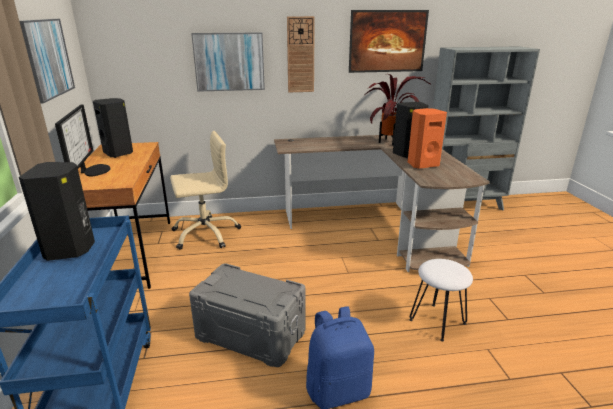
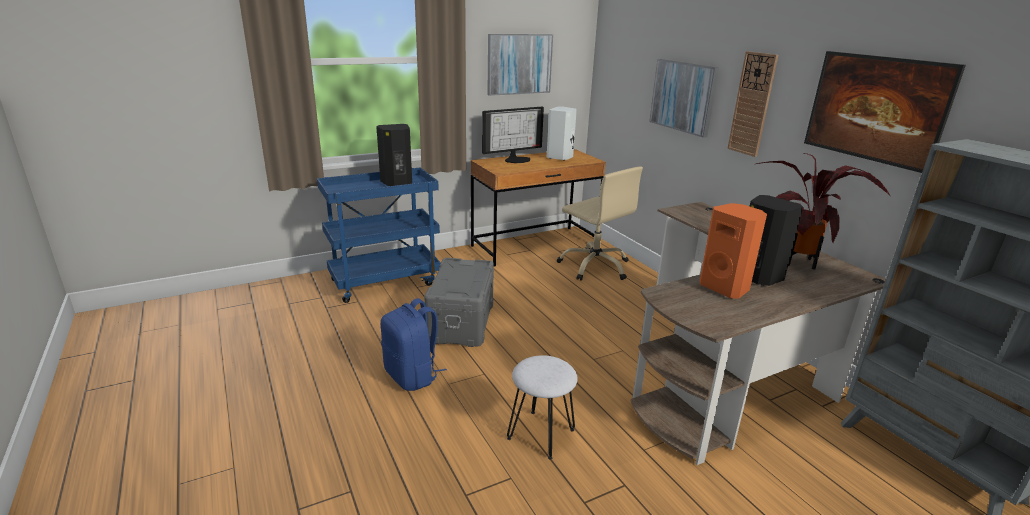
camera: 70 degrees right, 0 degrees up
(119, 153) = (560, 157): black speaker -> white speaker

